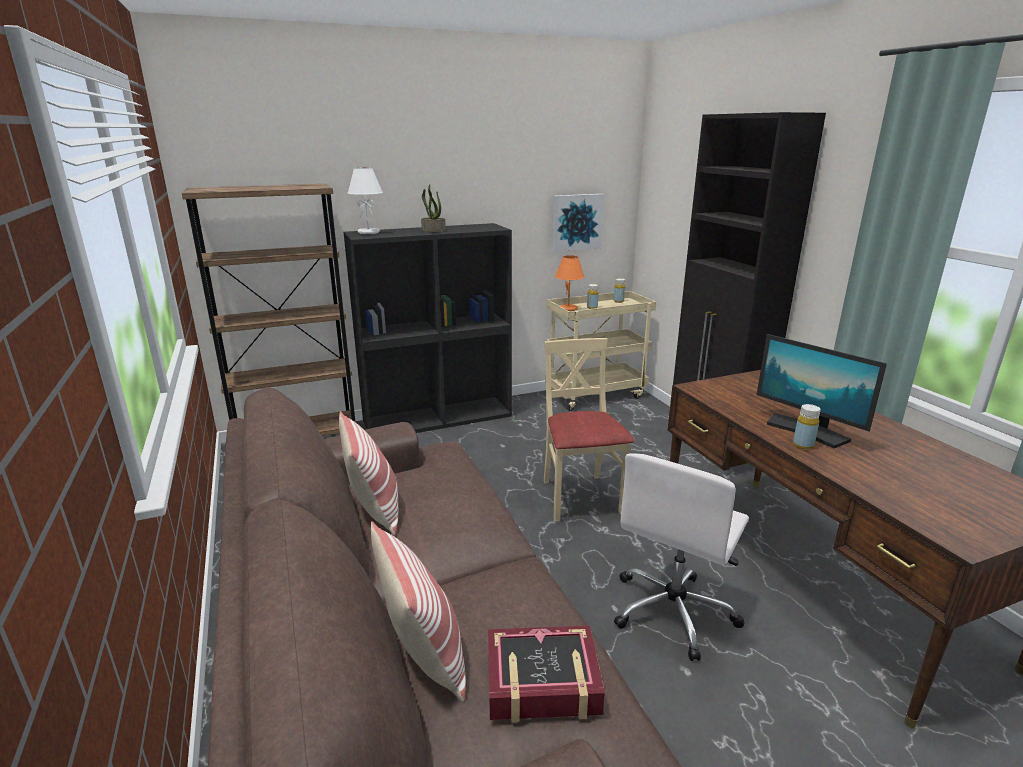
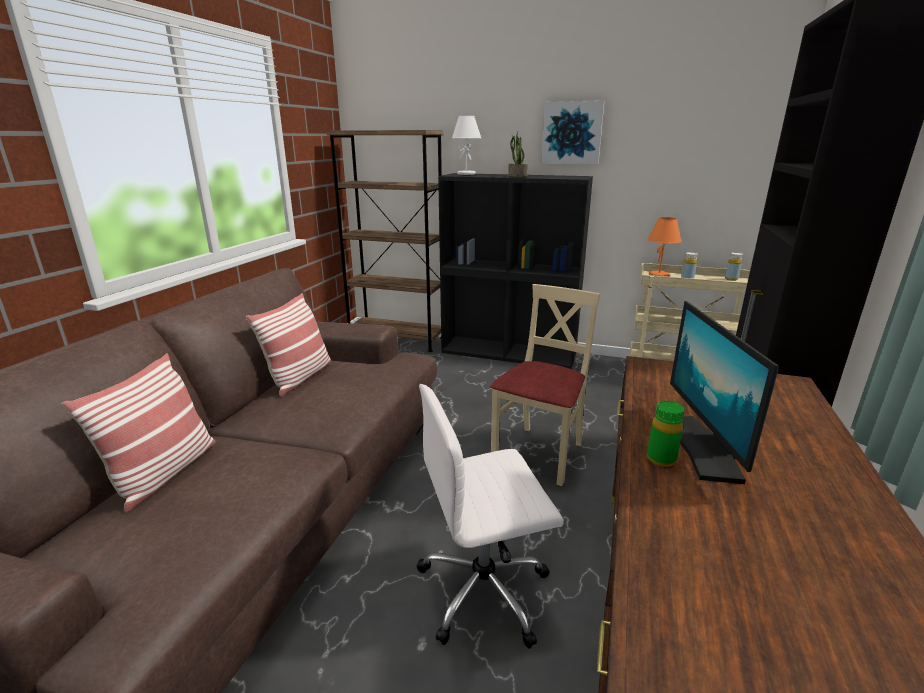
camera: 40 degrees right, 0 degrees up
(542, 682) = (169, 531): book -> none
(576, 222) = (693, 182): picture -> picture (572, 133)
(803, 445) = (661, 459): yellow bottle -> green bottle

